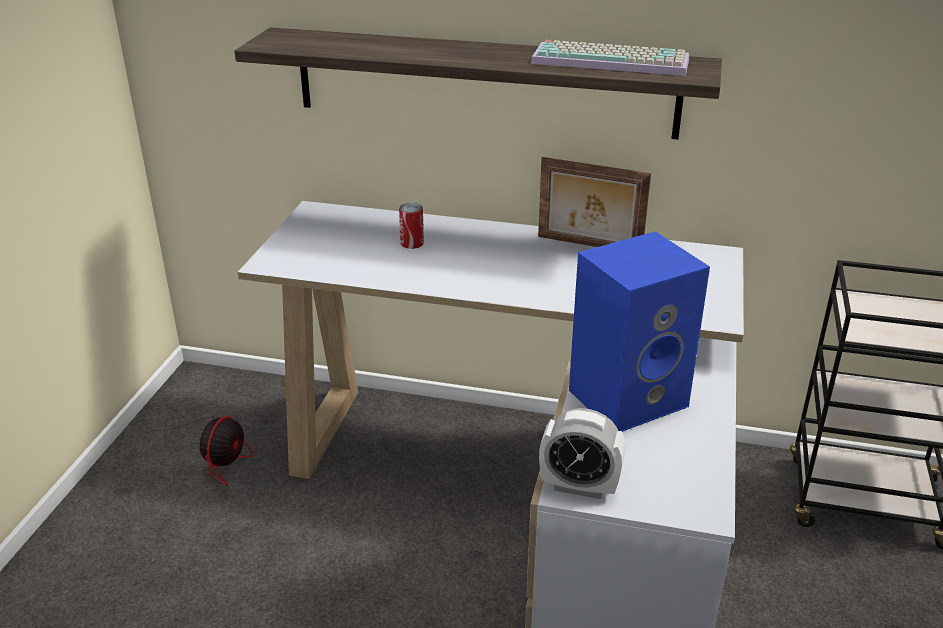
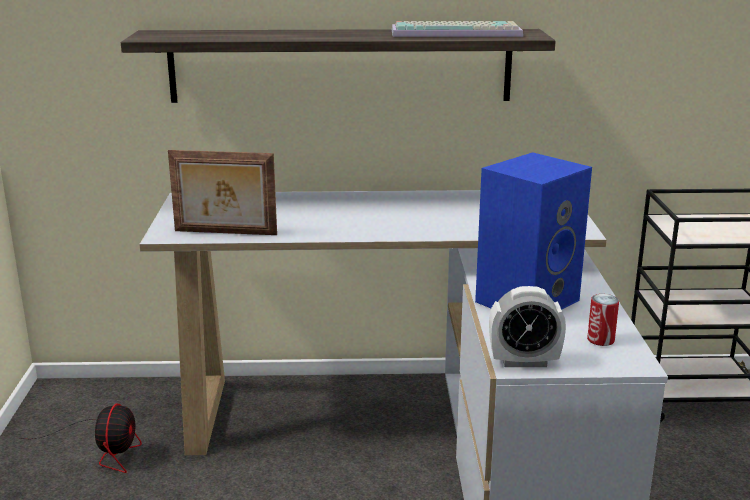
camera: 15 degrees left, 10 degrees down
(412, 243) = (291, 211): can -> can (600, 340)
(588, 246) = (445, 199): picture frame -> picture frame (225, 233)

